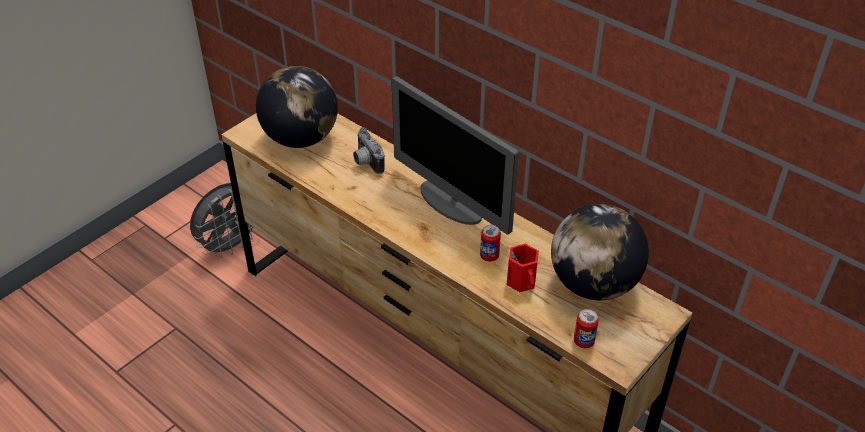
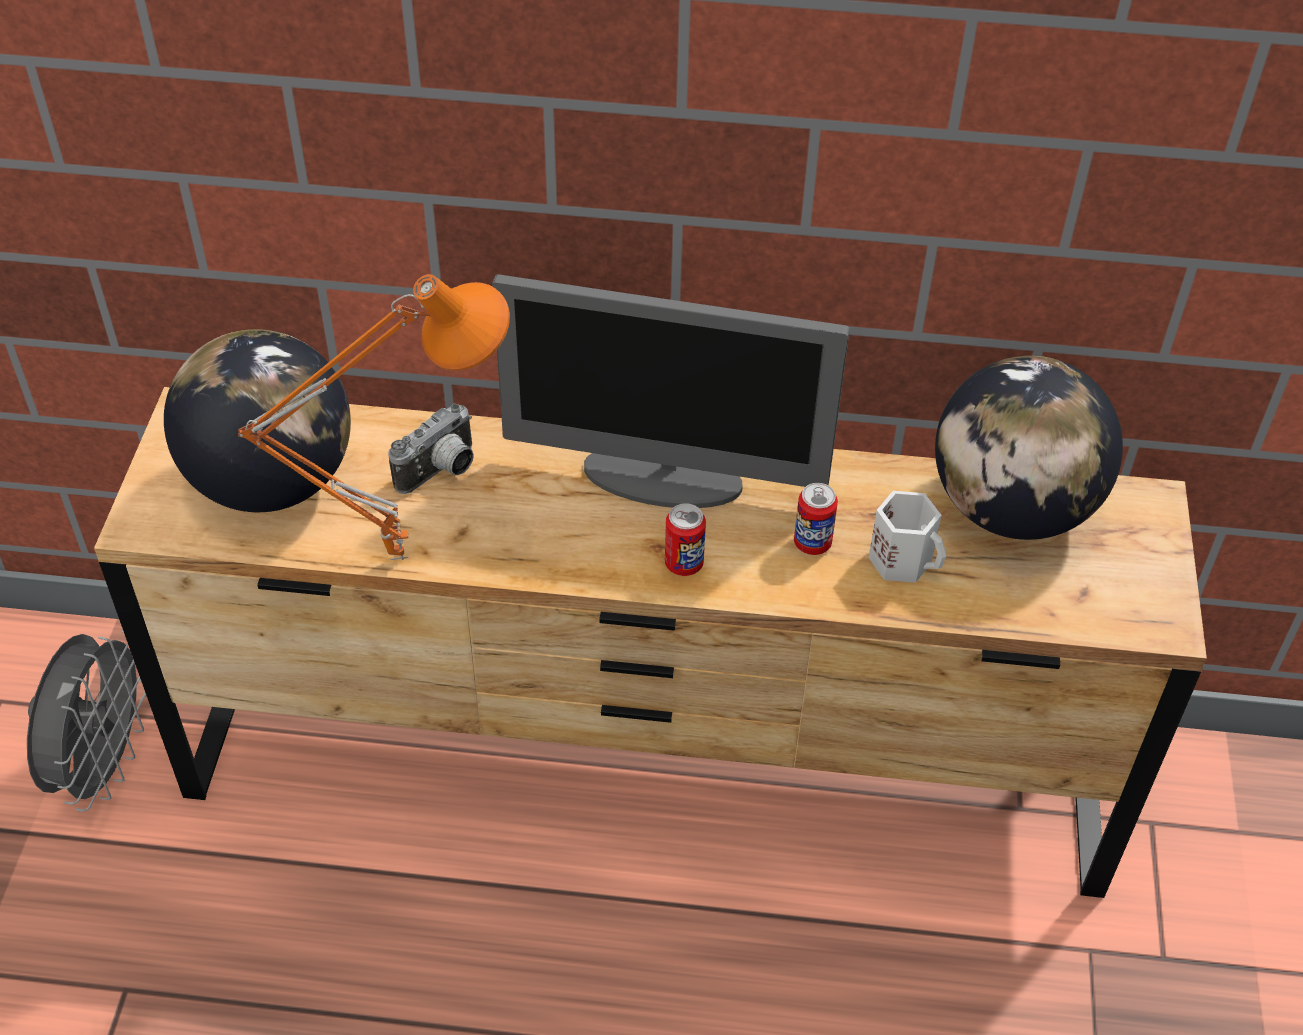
camera: 35 degrees left, 5 degrees up
(322, 184) = (398, 553): none -> orange table lamp
(366, 162) = (442, 472): camera -> camera turned 75 degrees counterclockwise
(522, 281) = (903, 560): red mug -> white mug
(583, 341) = (1082, 614): can -> can (684, 564)

